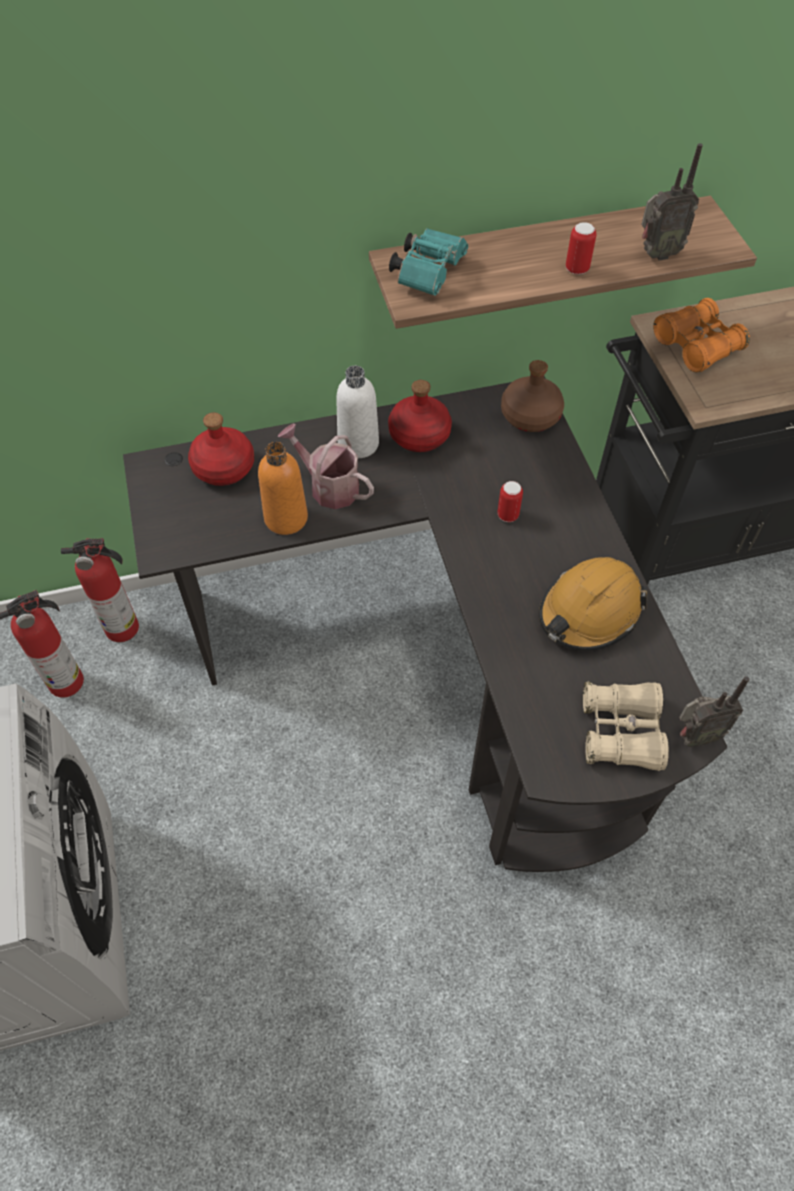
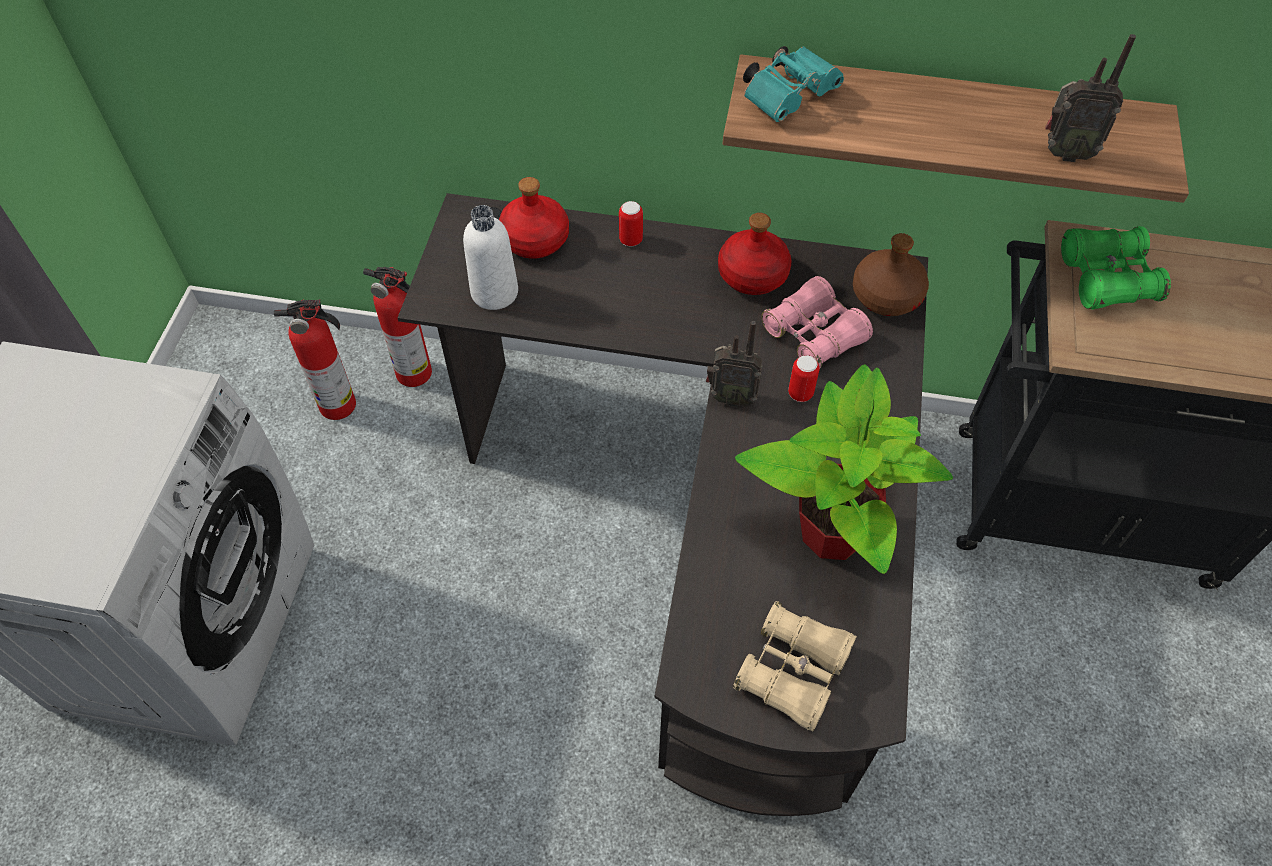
camera: 25 degrees right, 0 degrees up
(286, 518) = (567, 312): orange bottle -> none
(329, 486) = (628, 295): watering can -> none
(358, 444) = (683, 262): white bottle -> white bottle (494, 292)
(492, 466) = (814, 335): none -> pink binoculars
(577, 269) = (958, 141): can -> can (631, 240)
(589, 612) = (831, 531): orange hard hat -> potted plant
(694, 736) = (873, 712): radio -> radio (731, 397)
(696, 346) = (1106, 279): orange binoculars -> green binoculars

